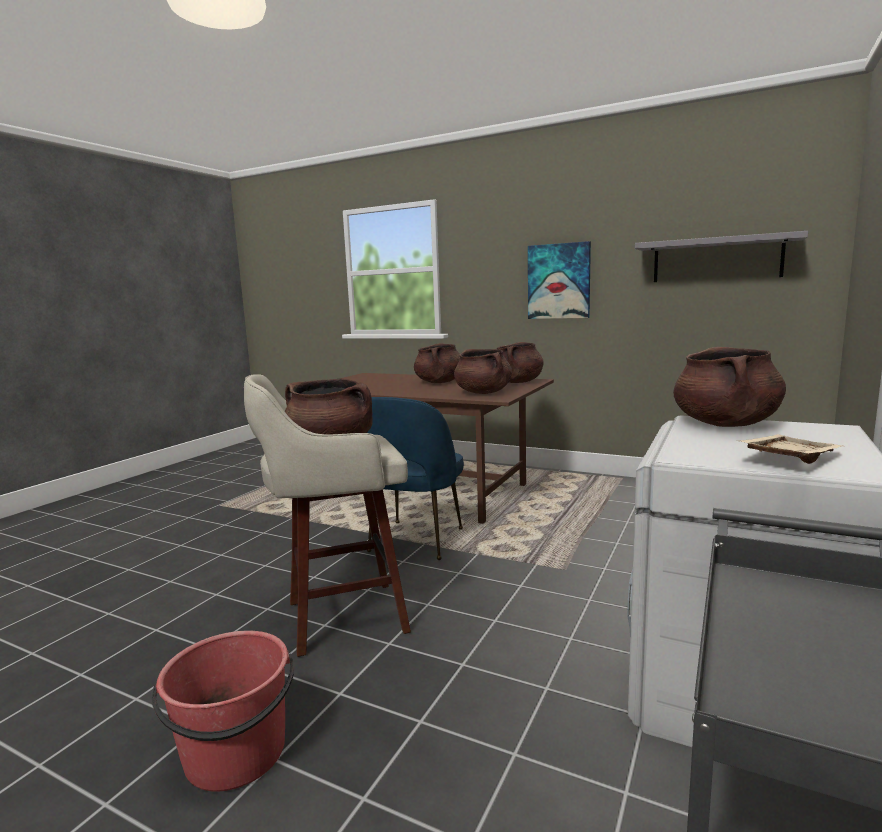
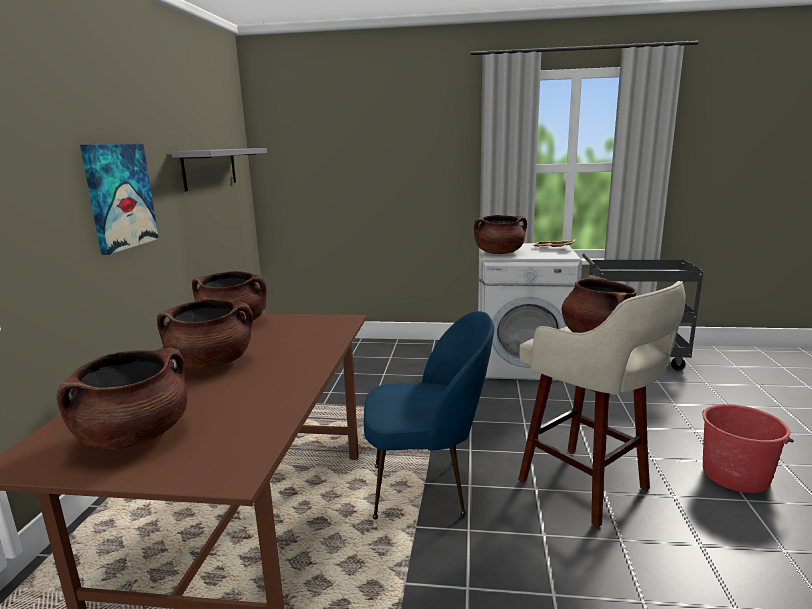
camera: 110 degrees left, 5 degrees up
(483, 393) = (312, 328): brown cooking pot -> brown cooking pot (135, 436)

